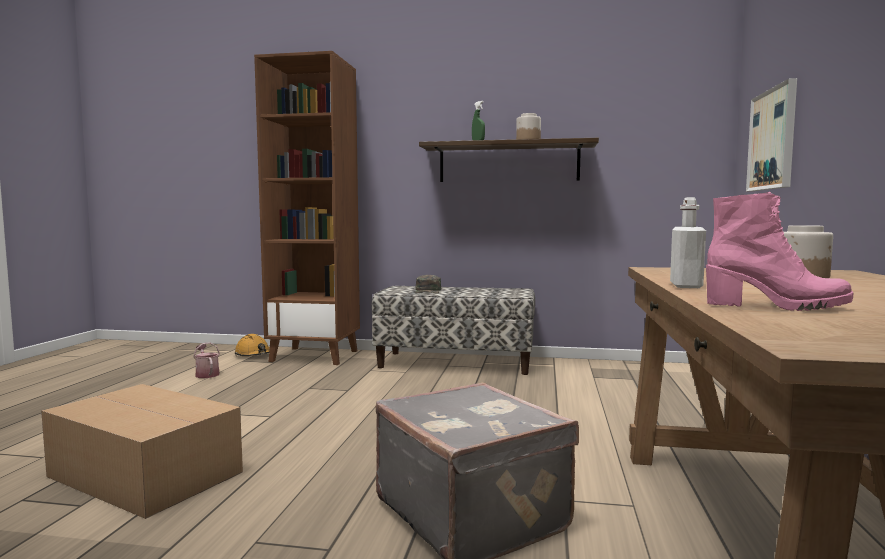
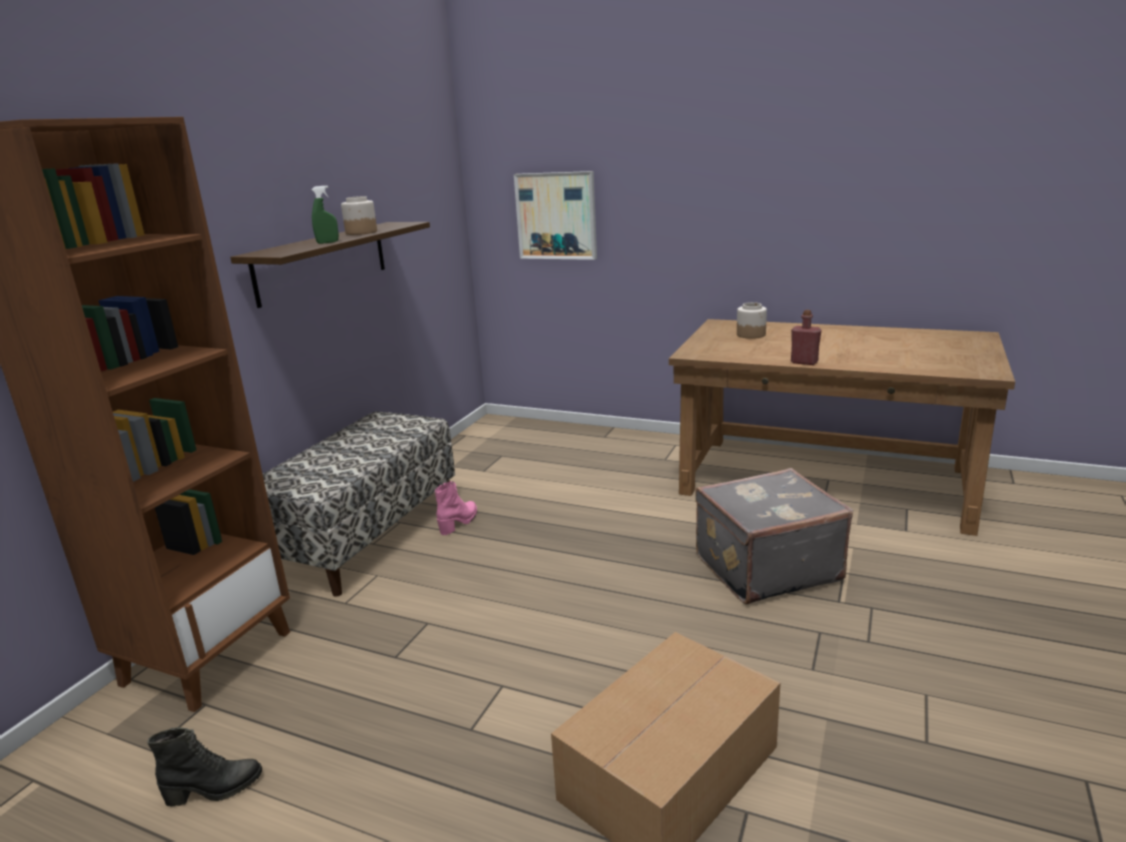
camera: 75 degrees left, 15 degrees up
(206, 374) = (214, 790): watering can -> black boot
(253, 355) = (117, 738): orange hard hat -> none
(428, 291) = (333, 465): green cap -> none
(686, 286) = (804, 362): white bottle -> red bottle
(776, 307) = (890, 361): pink boot -> pink boot (459, 523)

